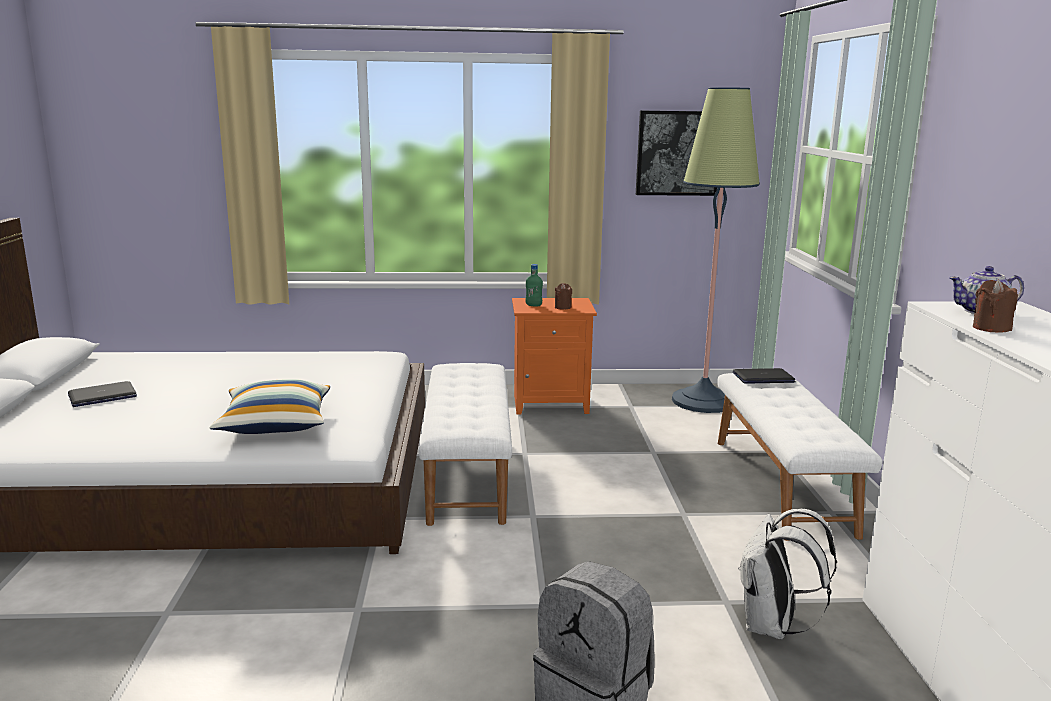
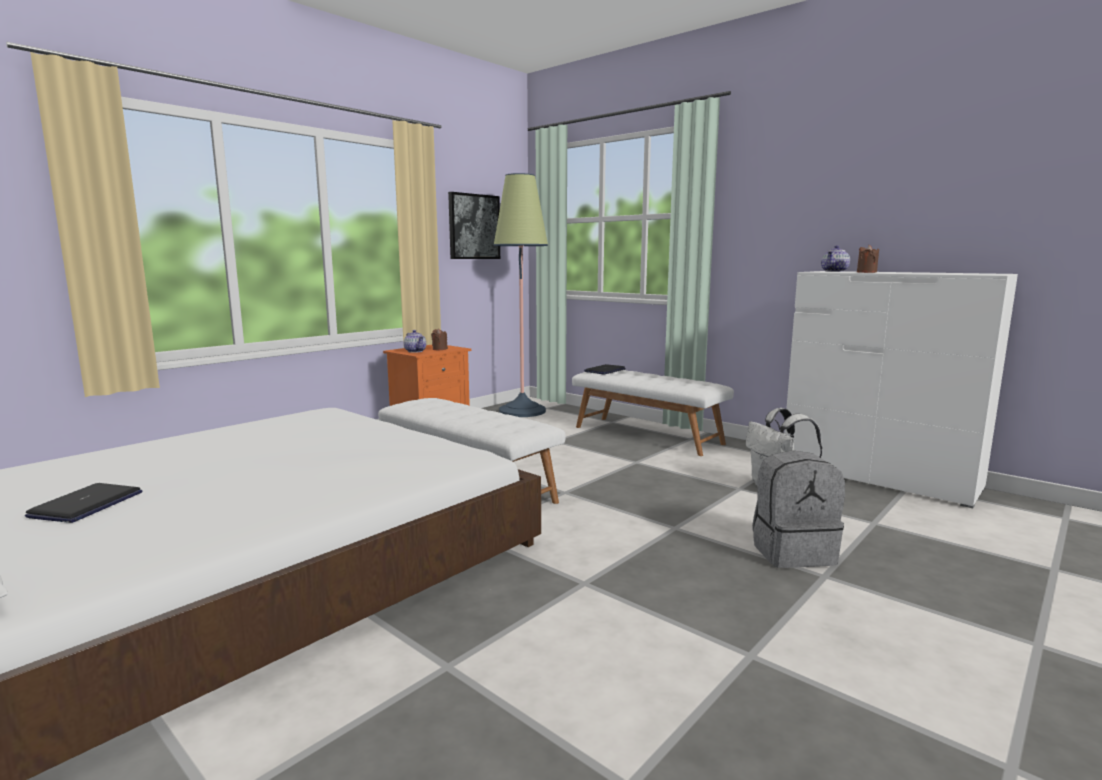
camera: 45 degrees left, 5 degrees down
(275, 424) = (378, 463): pillow -> none
(533, 305) = (415, 351): green bottle -> teapot

